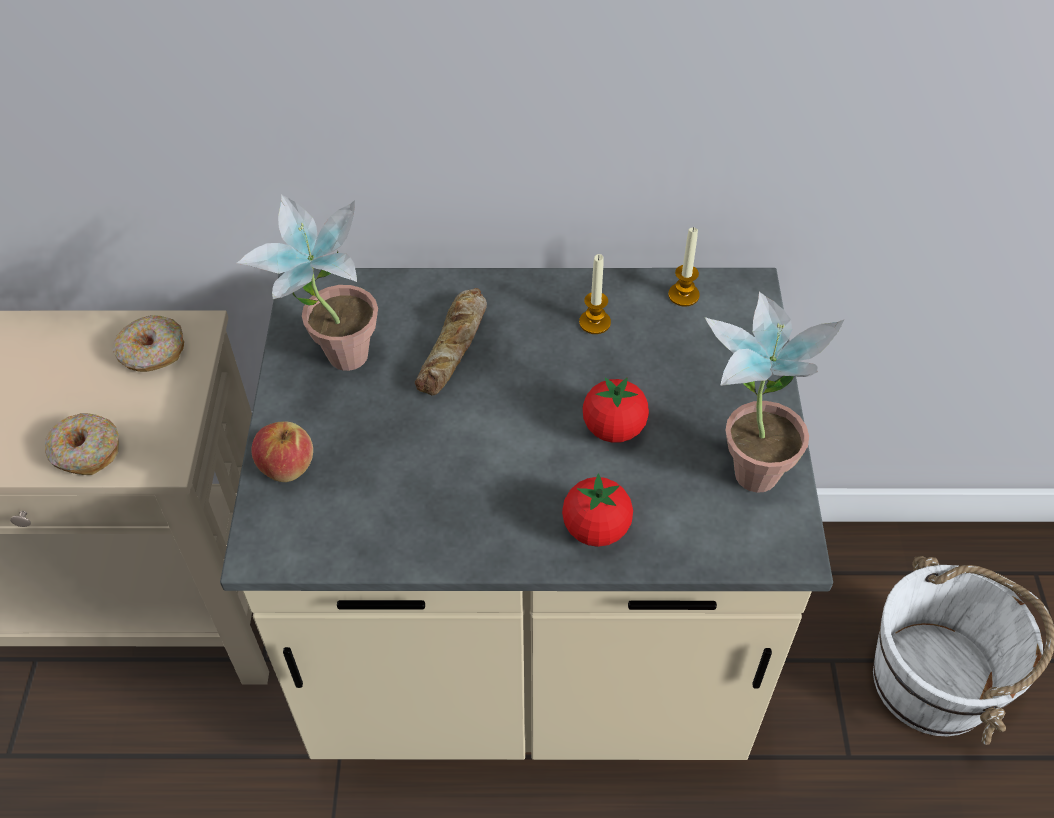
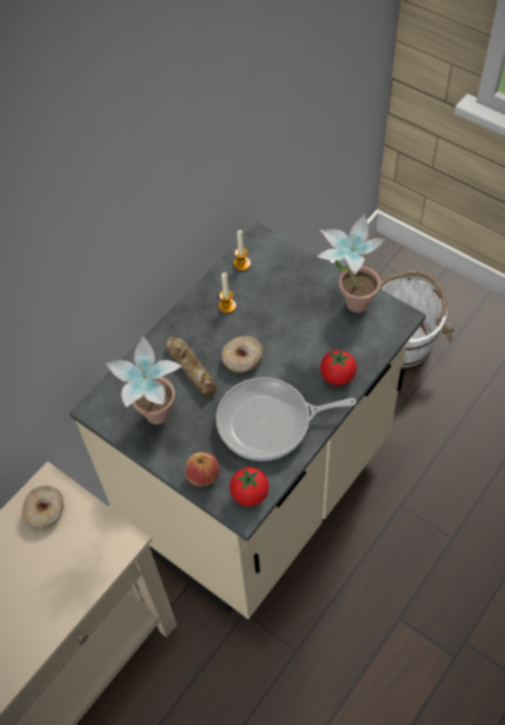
camera: 50 degrees left, 5 degrees up
(85, 452) = (87, 575): donut -> donut (242, 359)
(438, 491) = (269, 423): none -> frying pan
(613, 428) = (292, 337): tomato -> tomato (249, 494)

